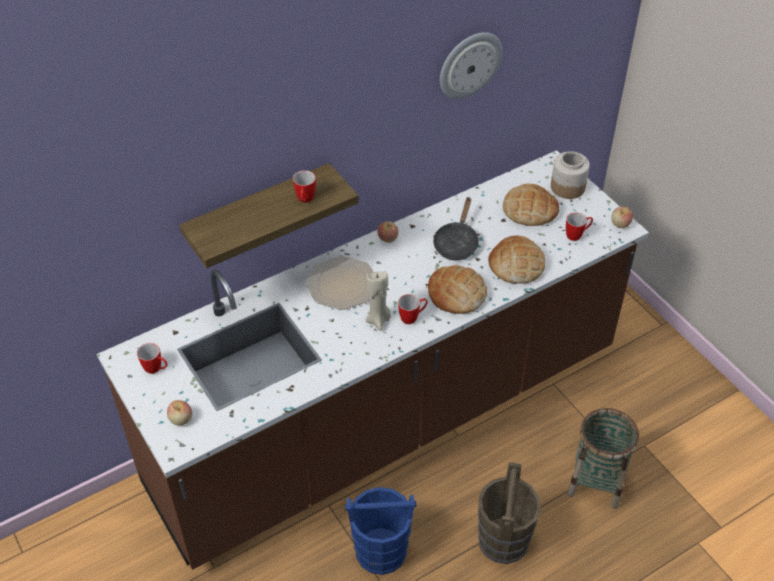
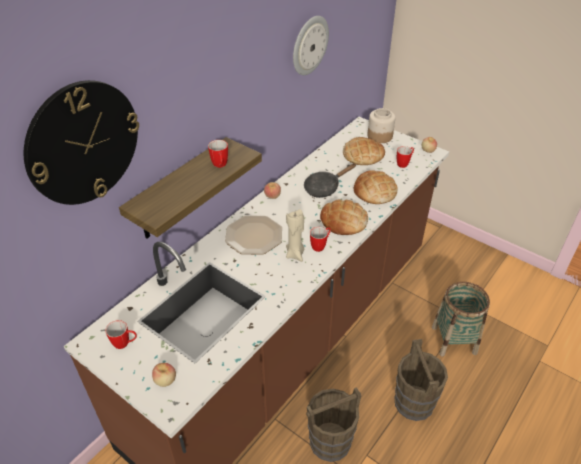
camera: 20 degrees left, 5 degrees down
(146, 159) = (83, 143): none -> wall clock
(381, 551) = (330, 441): blue bucket -> brown bucket
(456, 243) = (324, 187): black frying pan -> black frying pan turned 60 degrees clockwise

